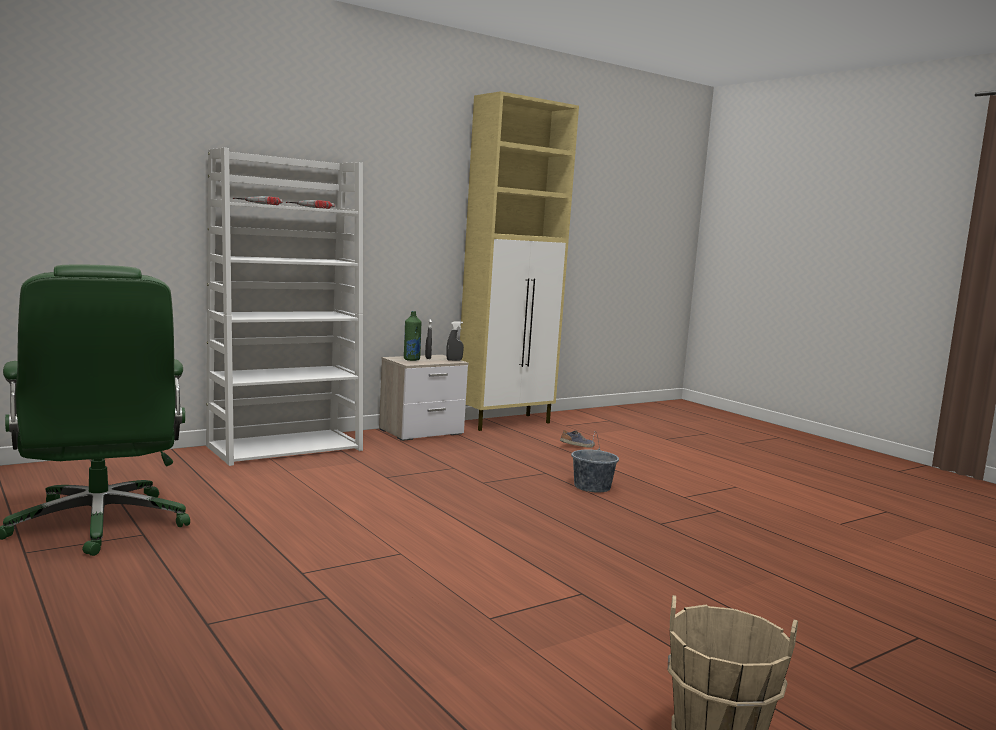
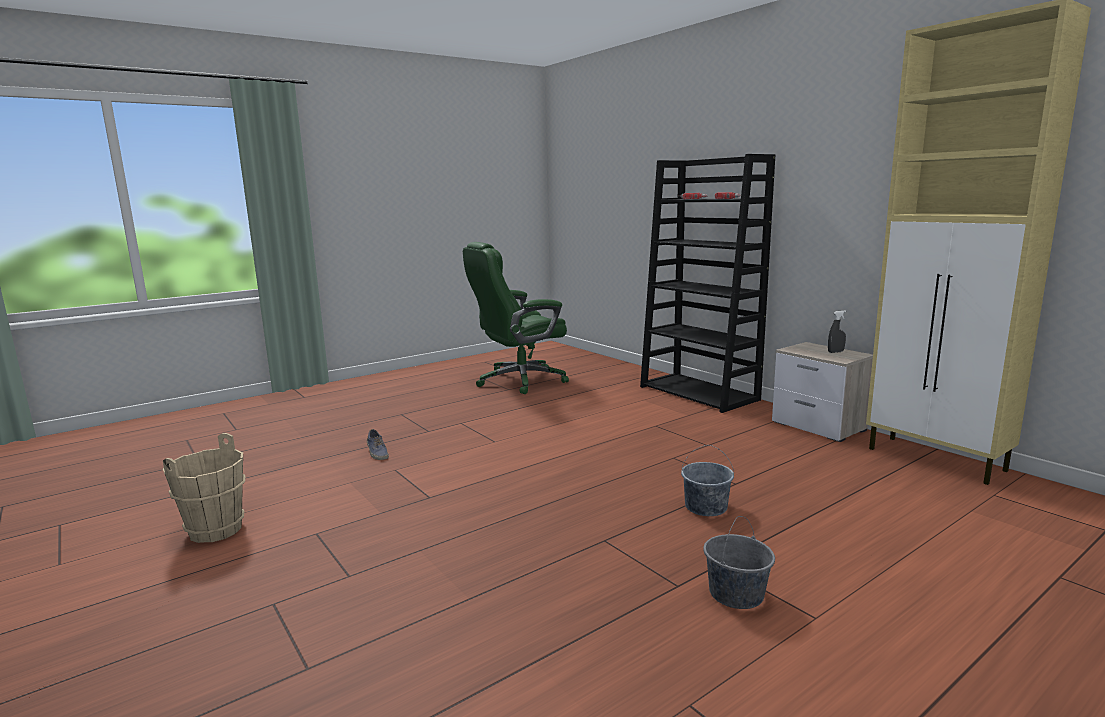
camera: 90 degrees right, 5 degrees up
(286, 448) = (699, 393): white bookcase -> black bookcase
(411, 359) = (812, 348): green bottle -> none
(454, 360) = (844, 359): grey spray bottle -> none
(577, 446) = (880, 501): shoe -> shoe (377, 453)
(720, 498) = (736, 594): none -> grey bucket

